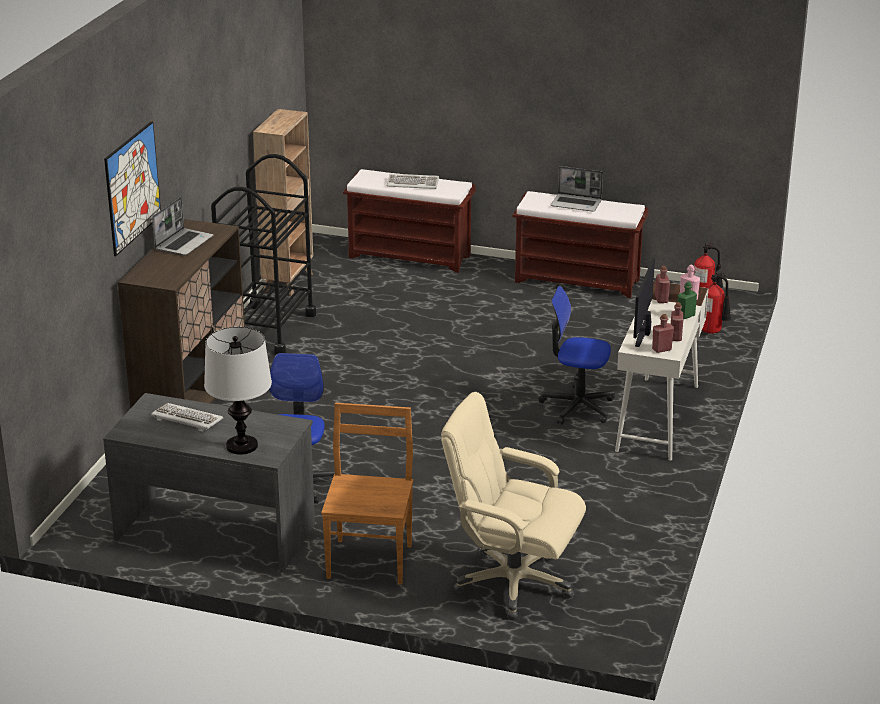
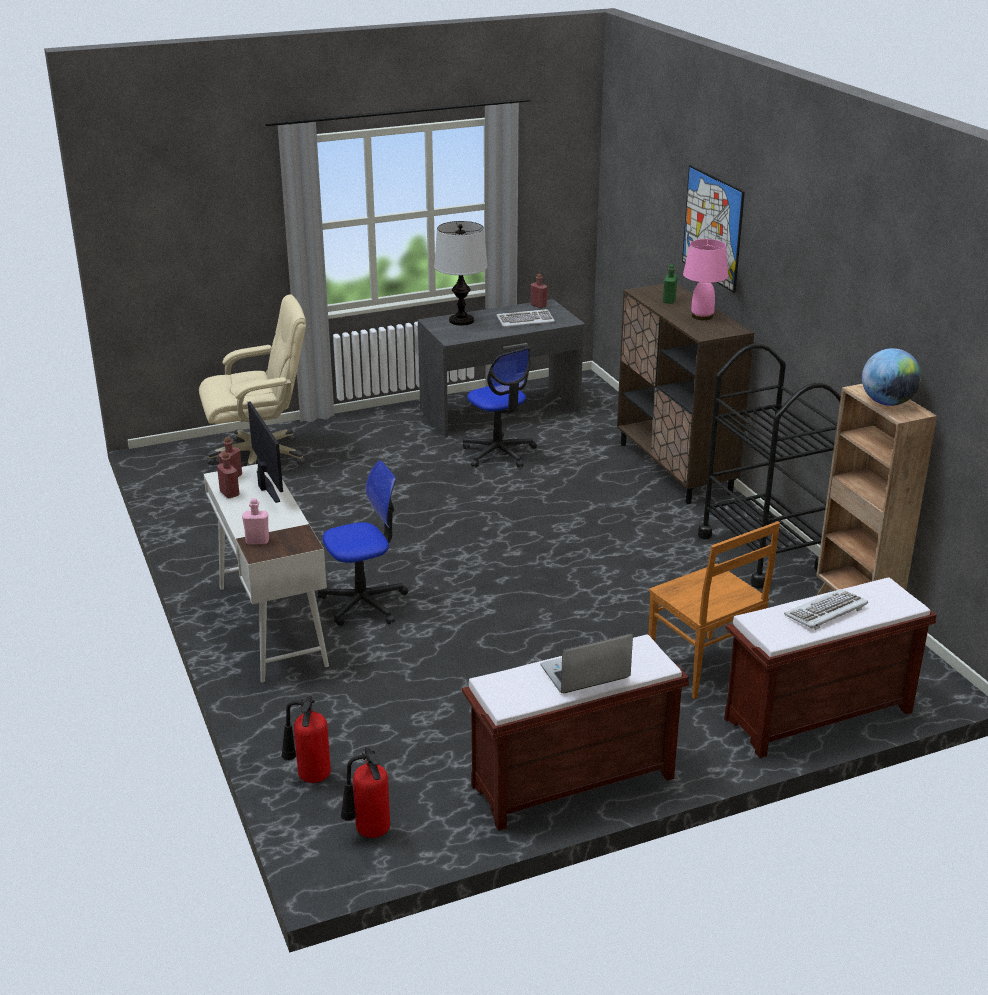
camera: 140 degrees right, 0 degrees up
(184, 243) = (702, 316): laptop -> pink table lamp
(284, 120) = (887, 403): none -> globe
(370, 560) = (375, 434): brown chair -> brown chair (704, 668)
(661, 299) = (286, 529): red bottle -> red bottle (538, 305)
(685, 316) = (241, 519): green bottle -> green bottle (669, 300)

